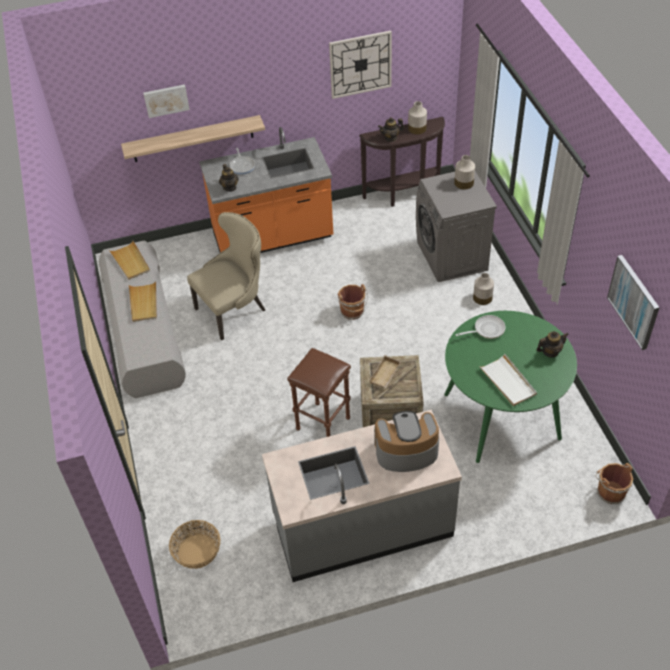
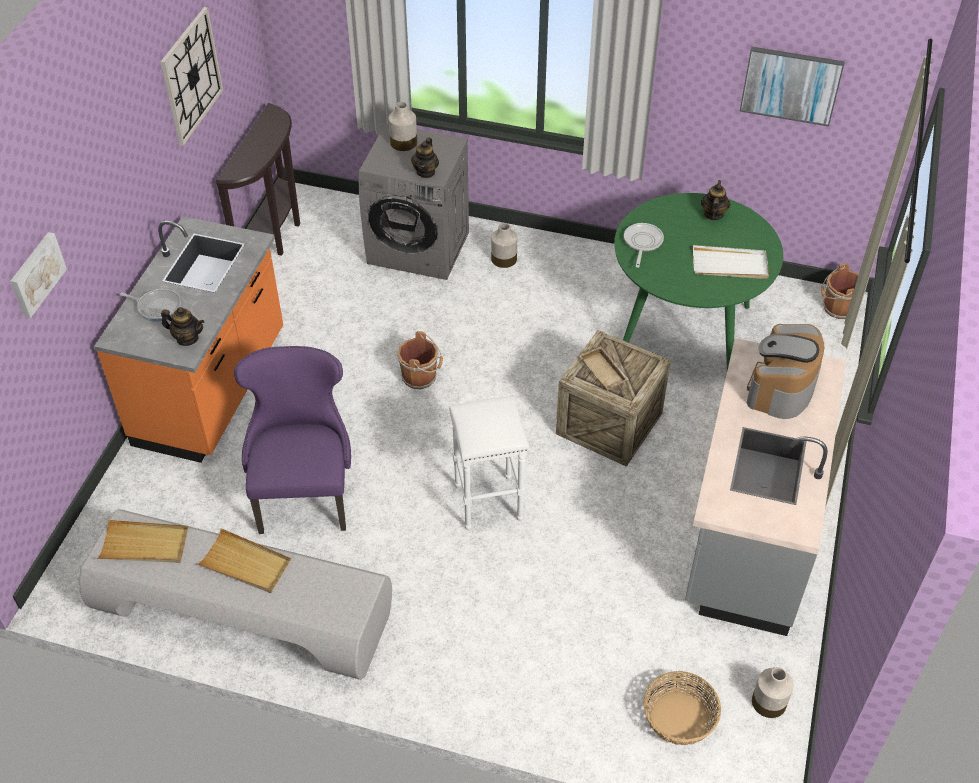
camera: 60 degrees left, 0 degrees up
(193, 139) = (75, 317): shelf -> none
(234, 310) = (304, 491): beige chair -> purple chair
(284, 389) = (487, 503): none -> white stool
(321, 423) = (572, 493): brown stool -> none
(391, 138) = (255, 159): teapot -> teapot (426, 172)
(417, 128) = (265, 131): beige vase -> beige vase (769, 702)

